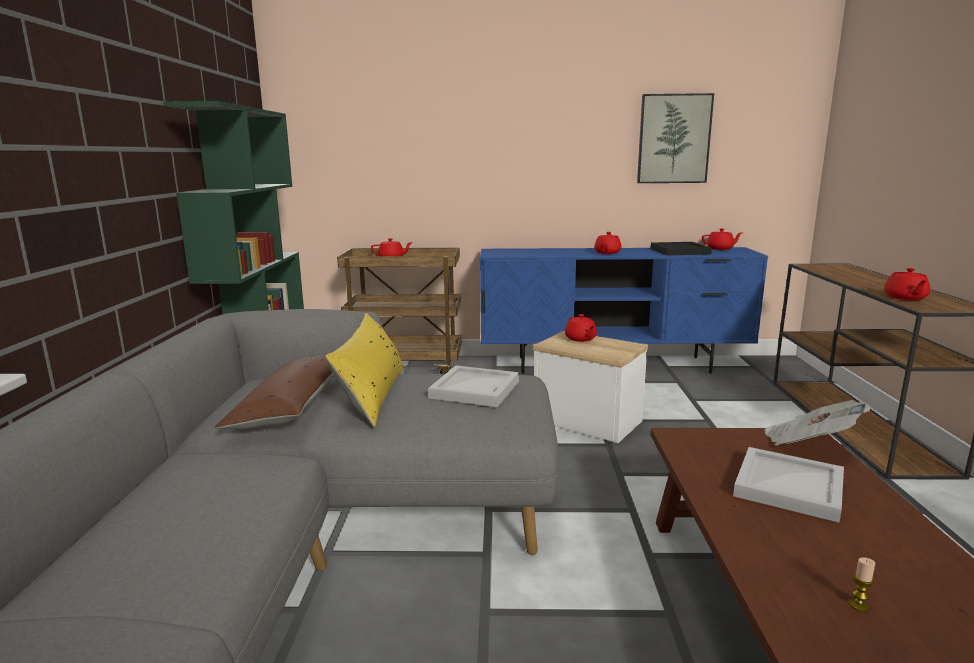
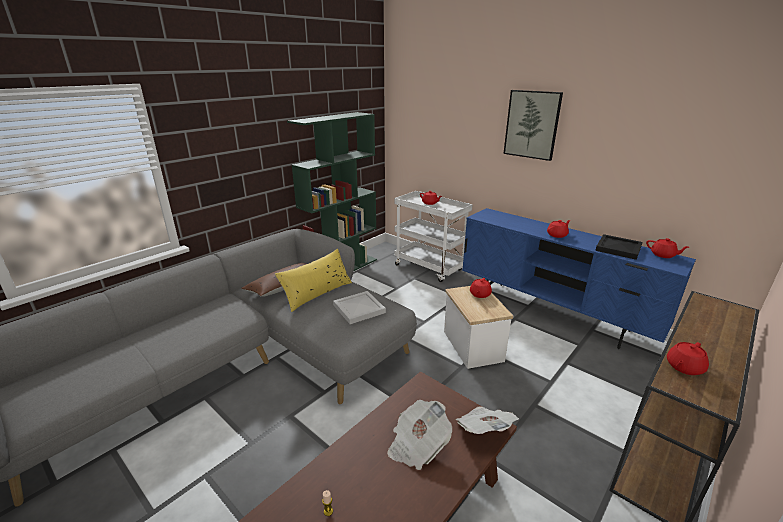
camera: 40 degrees right, 10 degrees up
(407, 366) = (430, 268): brown cart -> white cart
(673, 139) = (644, 154): picture -> picture (532, 124)
(790, 488) = (417, 445): white tray -> newspaper

